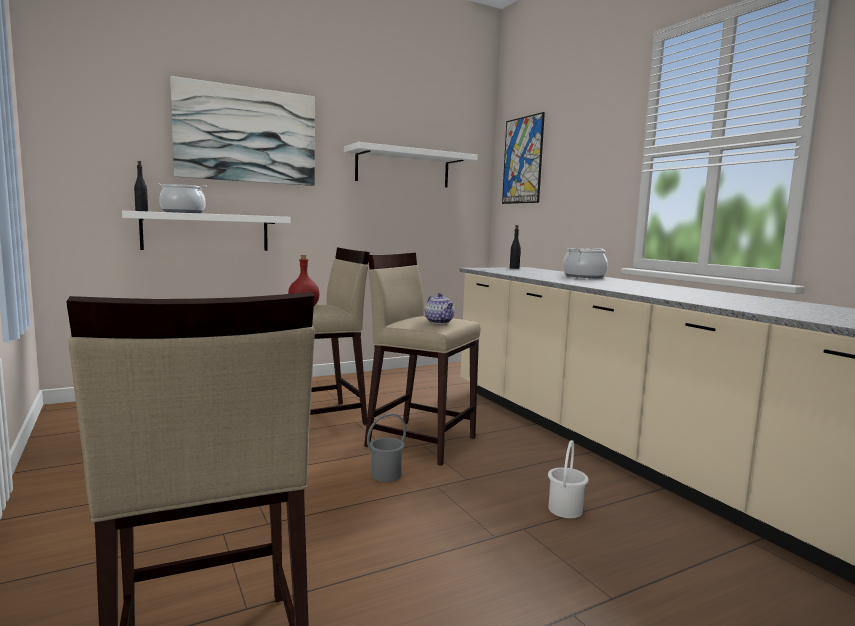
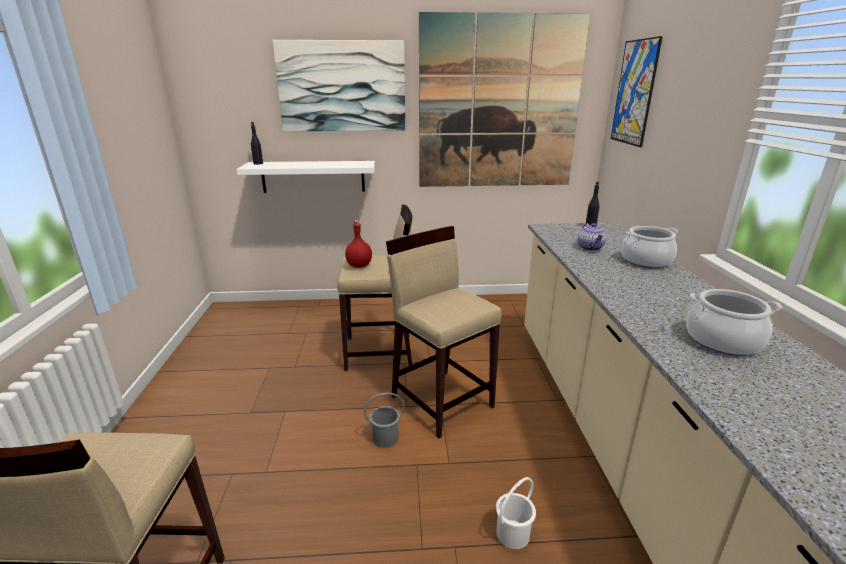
camera: 25 degrees right, 15 degrees up
(183, 212) = (288, 164): cooking pot -> cooking pot (722, 341)
(403, 168) = (499, 105): white shelf -> picture
(439, 322) = (451, 310): teapot -> teapot (590, 248)

